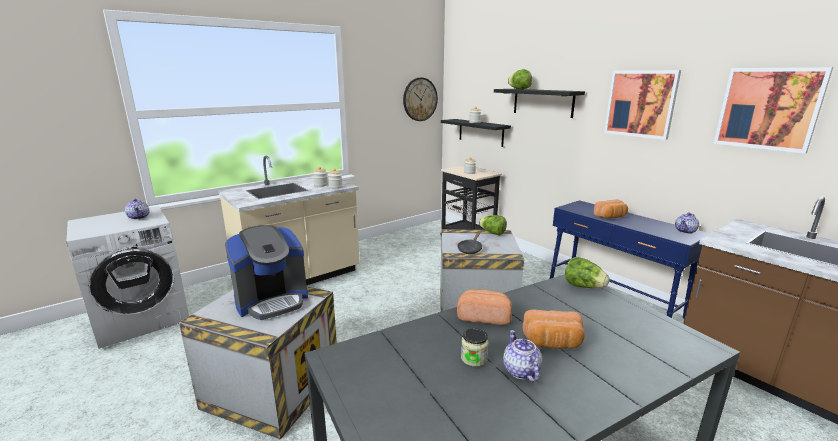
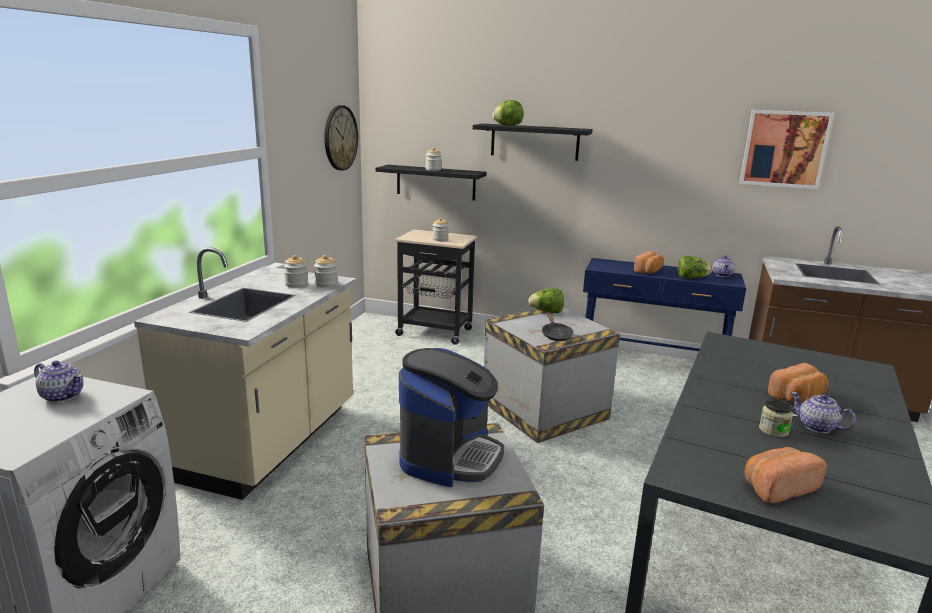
camera: 35 degrees left, 0 degrees up
(484, 316) = (717, 393): bread -> bread (777, 487)
(583, 286) = (736, 344): lettuce -> lettuce (691, 278)
(640, 103) = (660, 144): picture -> none

